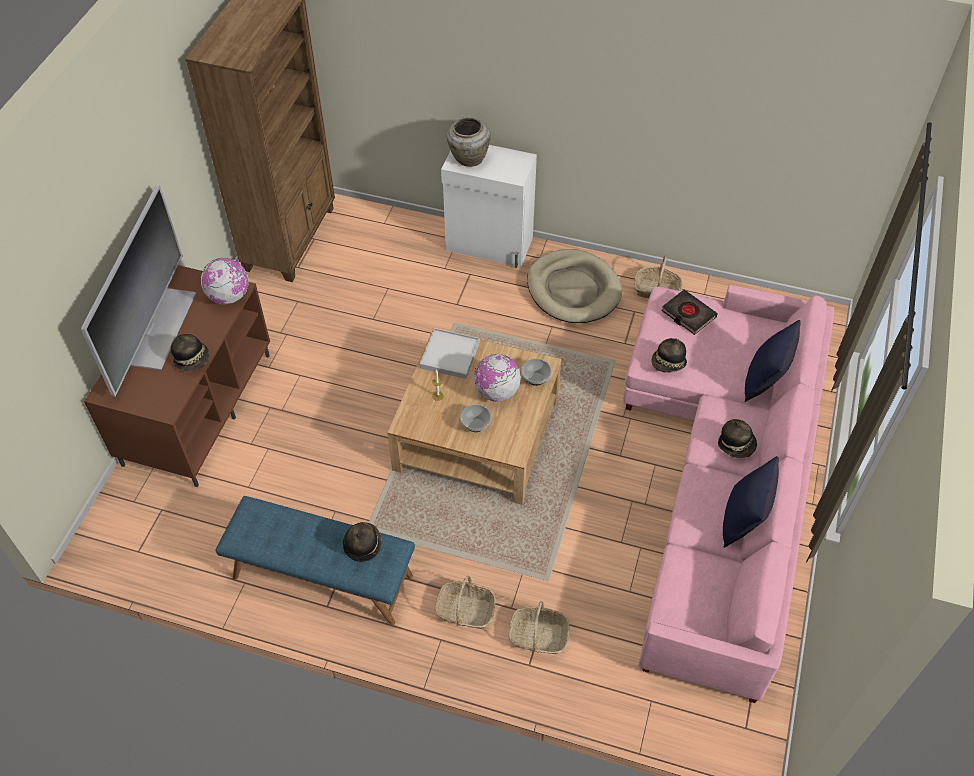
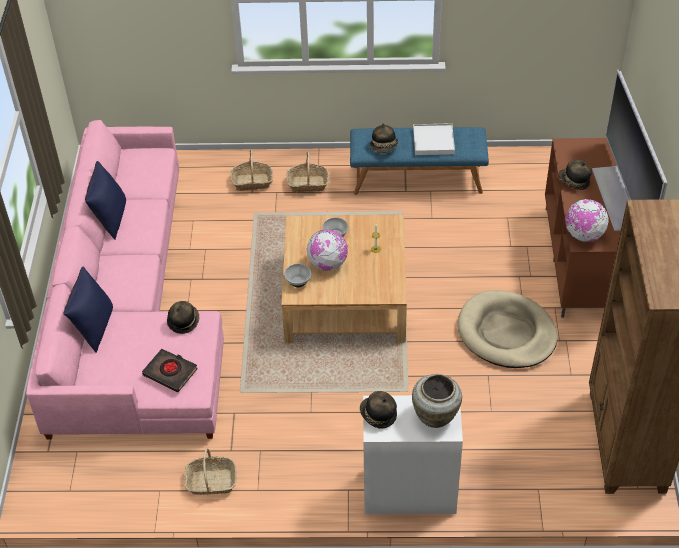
camera: 165 degrees right, 5 degrees down
(450, 355) = (380, 283): white tray -> white tray (433, 141)
(573, 289) = (300, 459): beige dog bed -> beige dog bed (506, 333)
(736, 445) = (117, 268): hat -> hat (378, 415)

